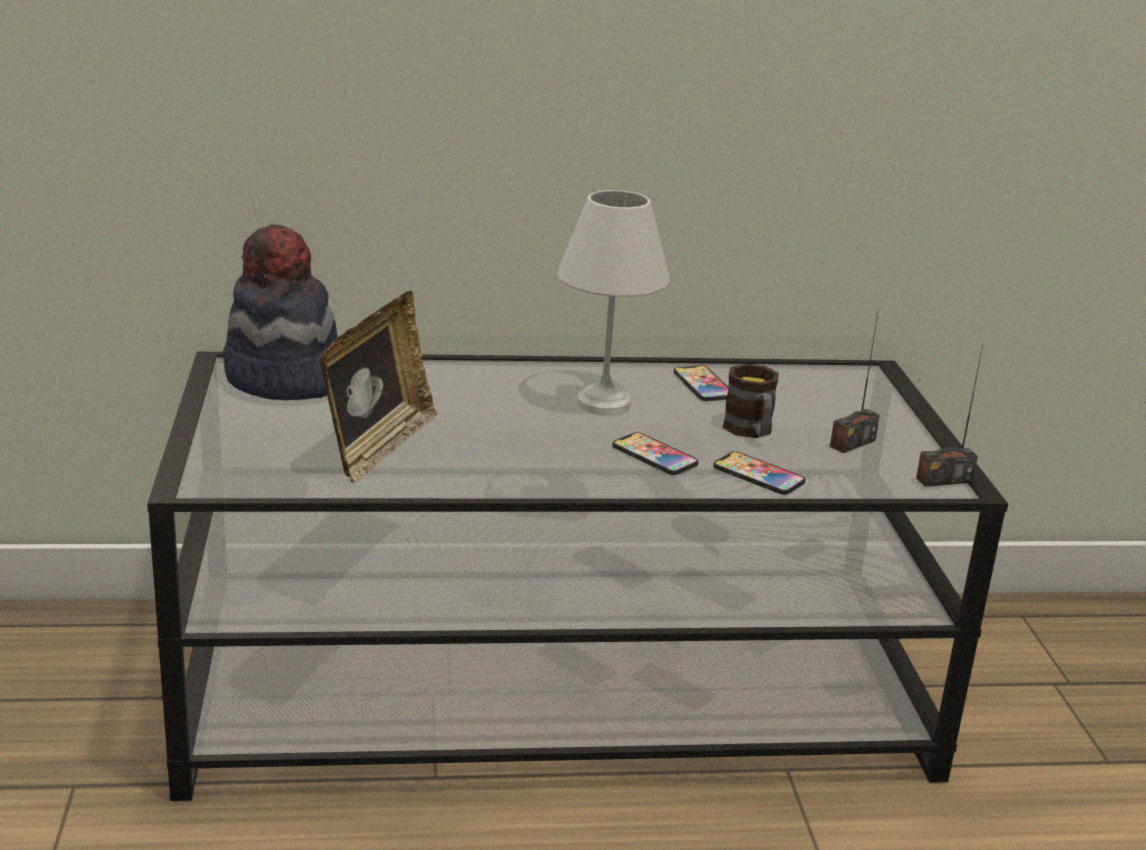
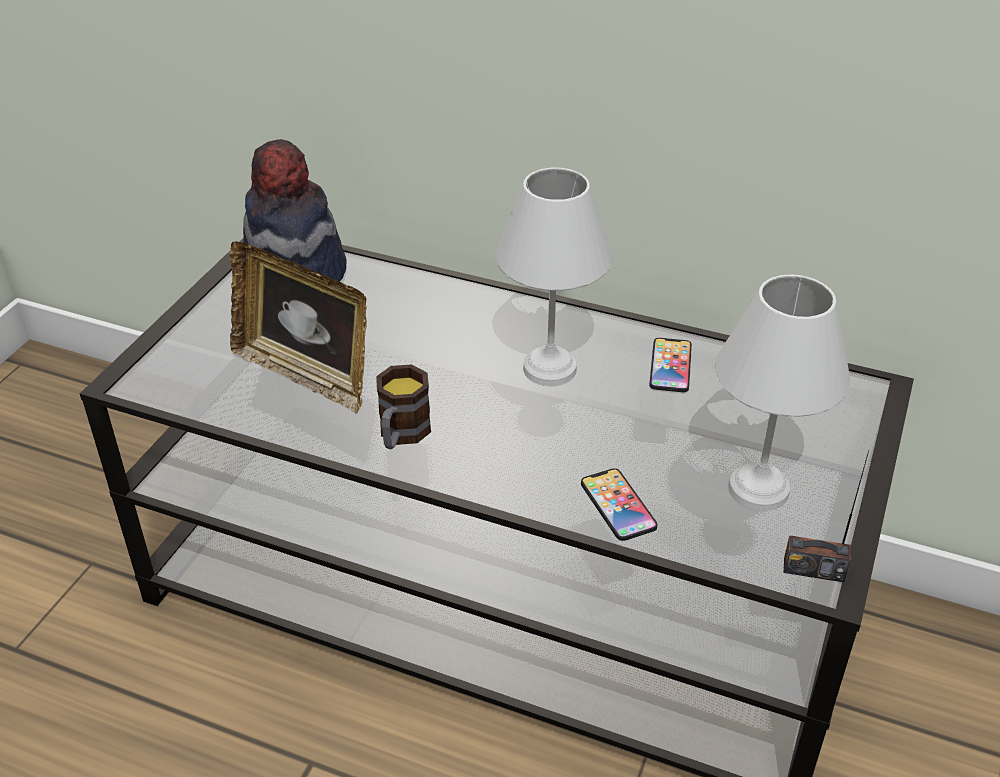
camera: 30 degrees right, 15 degrees up
(377, 447) = (305, 374): picture frame -> picture frame turned 75 degrees clockwise
(654, 455) = (540, 450): phone -> none
(751, 431) = (664, 442): mug -> mug (401, 435)
(852, 443) = (759, 487): radio -> white table lamp

